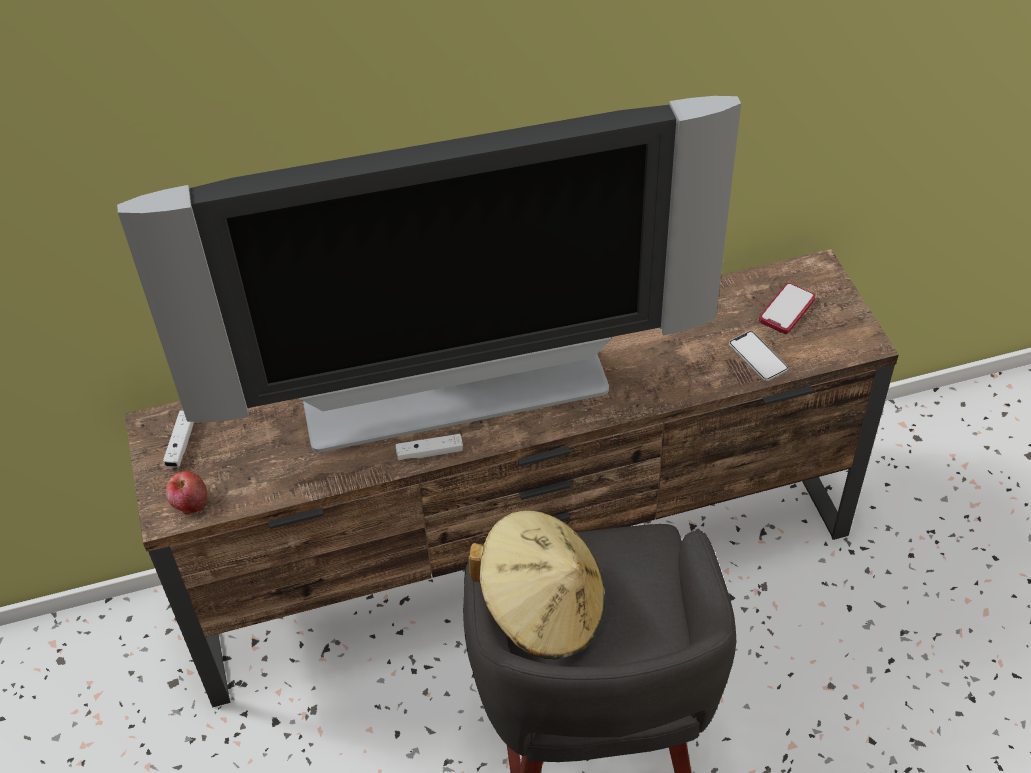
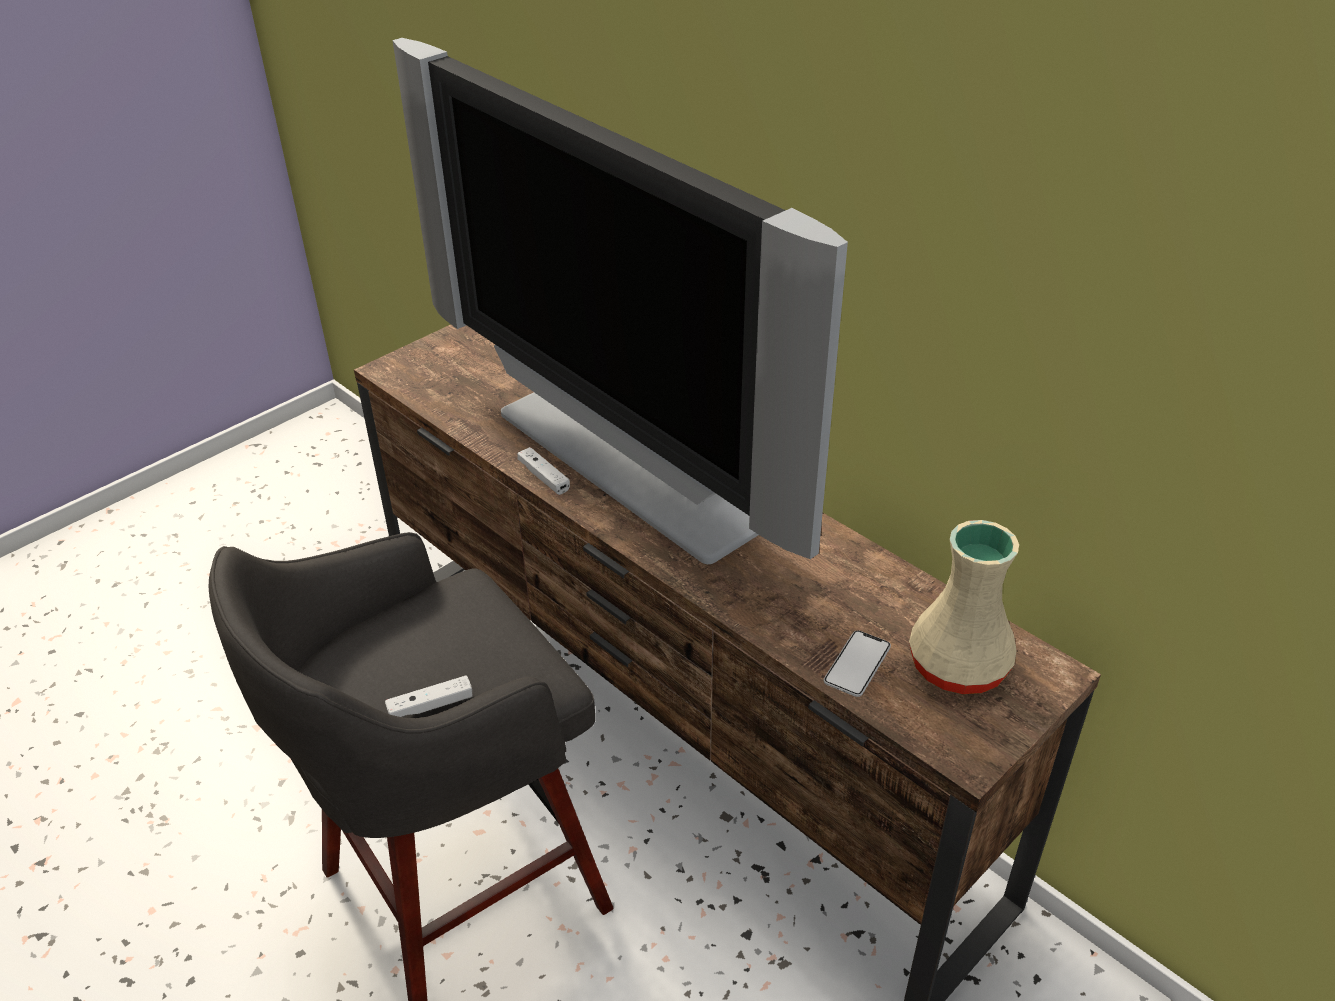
camera: 60 degrees right, 10 degrees down
(181, 444) = (463, 347): white game controller -> white game controller (430, 705)
(190, 503) = (405, 374): apple -> none
(543, 608) = (410, 624): beige hat -> none
(786, 310) = (955, 665): phone -> beige vase

